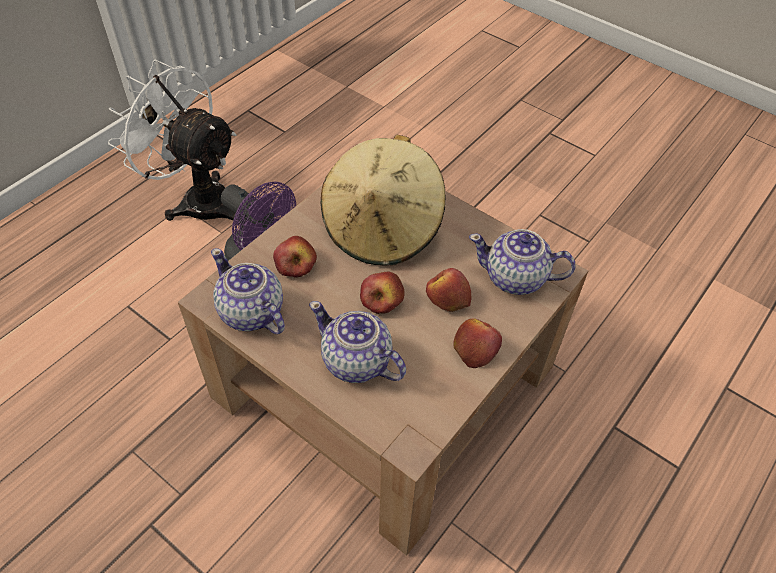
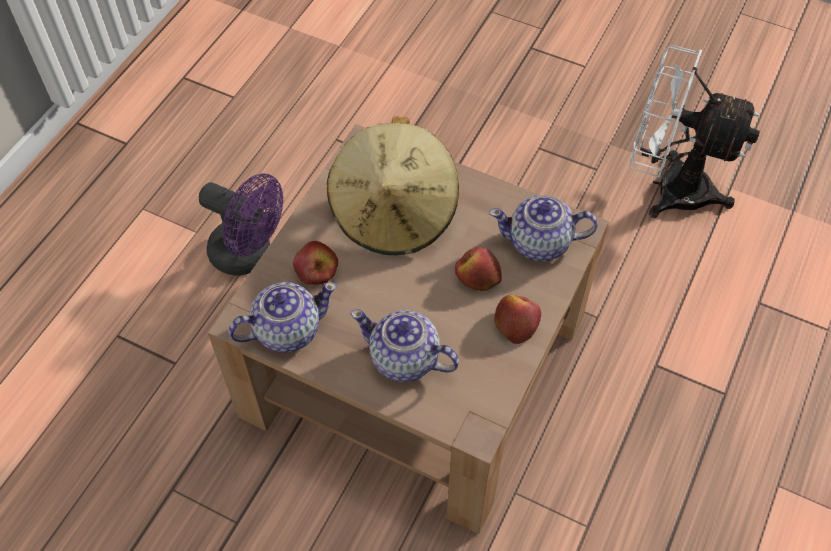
camera: 10 degrees left, 5 degrees up
(197, 200) = (157, 198): white fan -> white fan (668, 187)
(251, 313) = (286, 330): teapot -> teapot turned 120 degrees clockwise
(382, 299) = (413, 290): apple -> none

